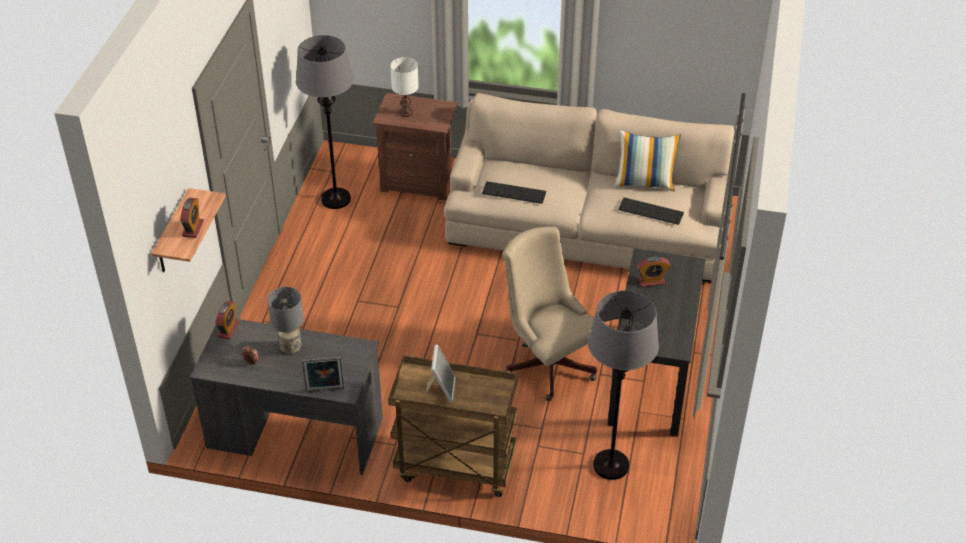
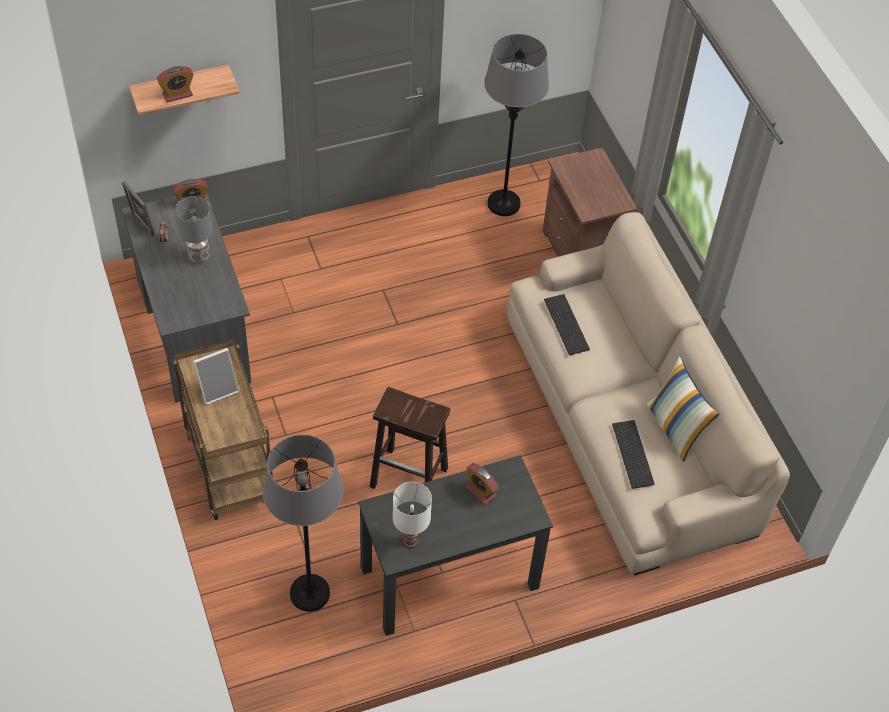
camera: 55 degrees right, 10 degrees up
(325, 391) = (162, 307): picture frame -> picture frame (141, 225)
(406, 113) = (584, 178): white table lamp -> white table lamp (410, 541)
(547, 362) = (410, 478): beige office chair -> brown stool

